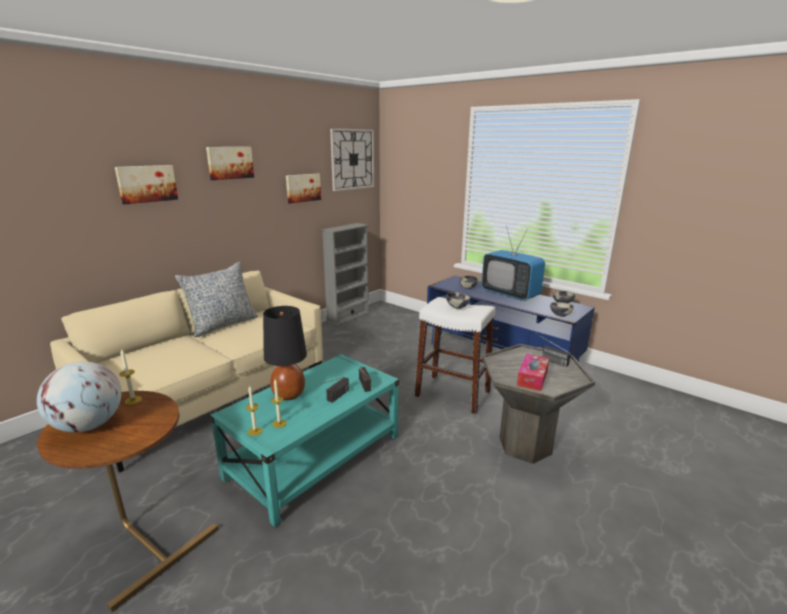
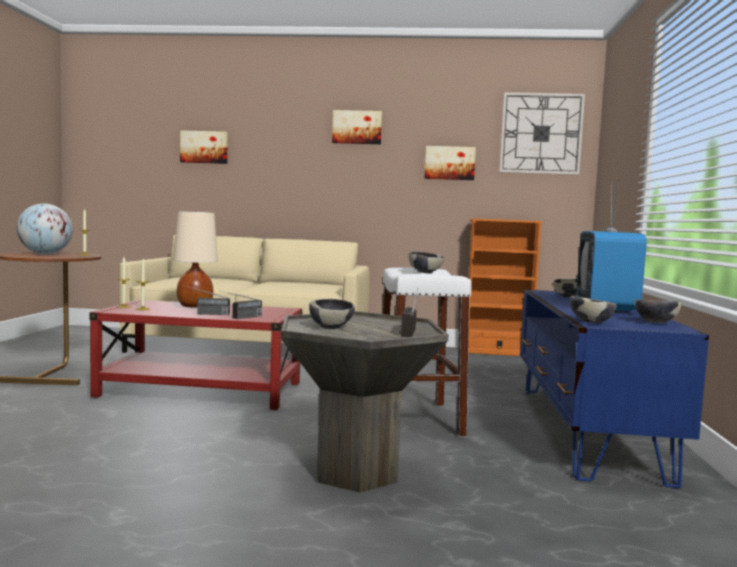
camera: 55 degrees right, 15 degrees down
(147, 183) = (272, 141): picture -> picture (204, 147)
(222, 325) = (286, 282): pillow -> none
(289, 395) = (194, 306): black table lamp -> beige table lamp
(315, 457) = (201, 390): turquoise coffee table -> red coffee table
(348, 317) = (497, 352): grey bookcase -> orange bookcase
(532, 378) = (331, 327): tissue box -> bowl

